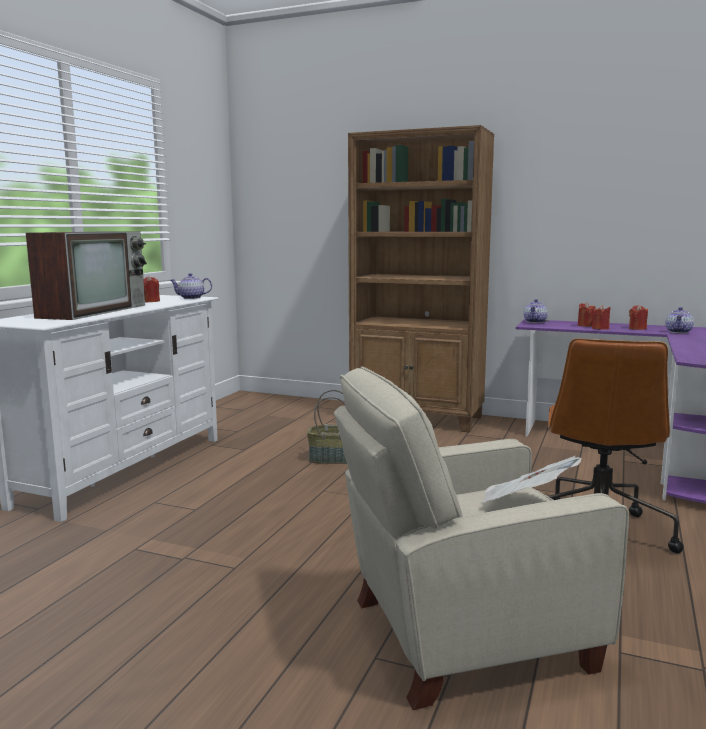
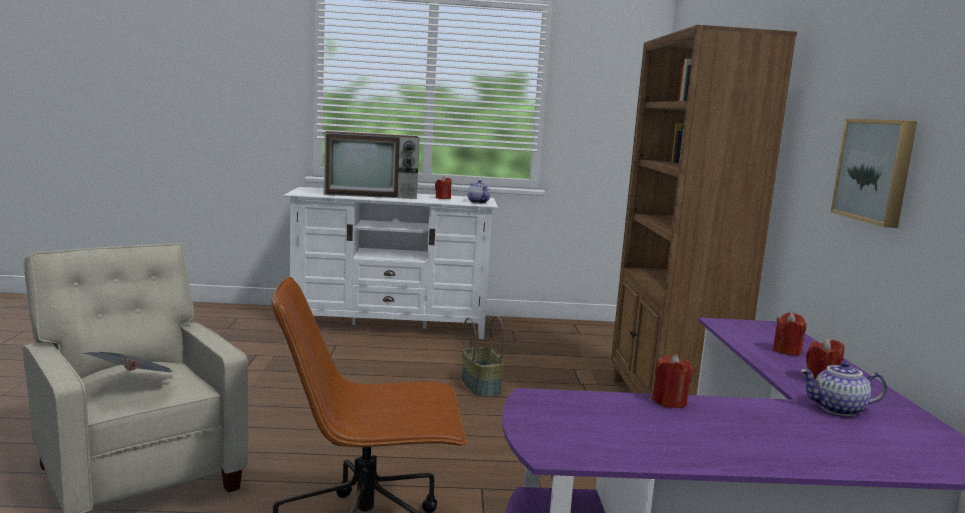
camera: 65 degrees right, 0 degrees up
(535, 322) = (757, 325): teapot -> none
(596, 216) = (876, 170): none -> picture
(600, 328) = (768, 358): red candle -> red candle (669, 401)

